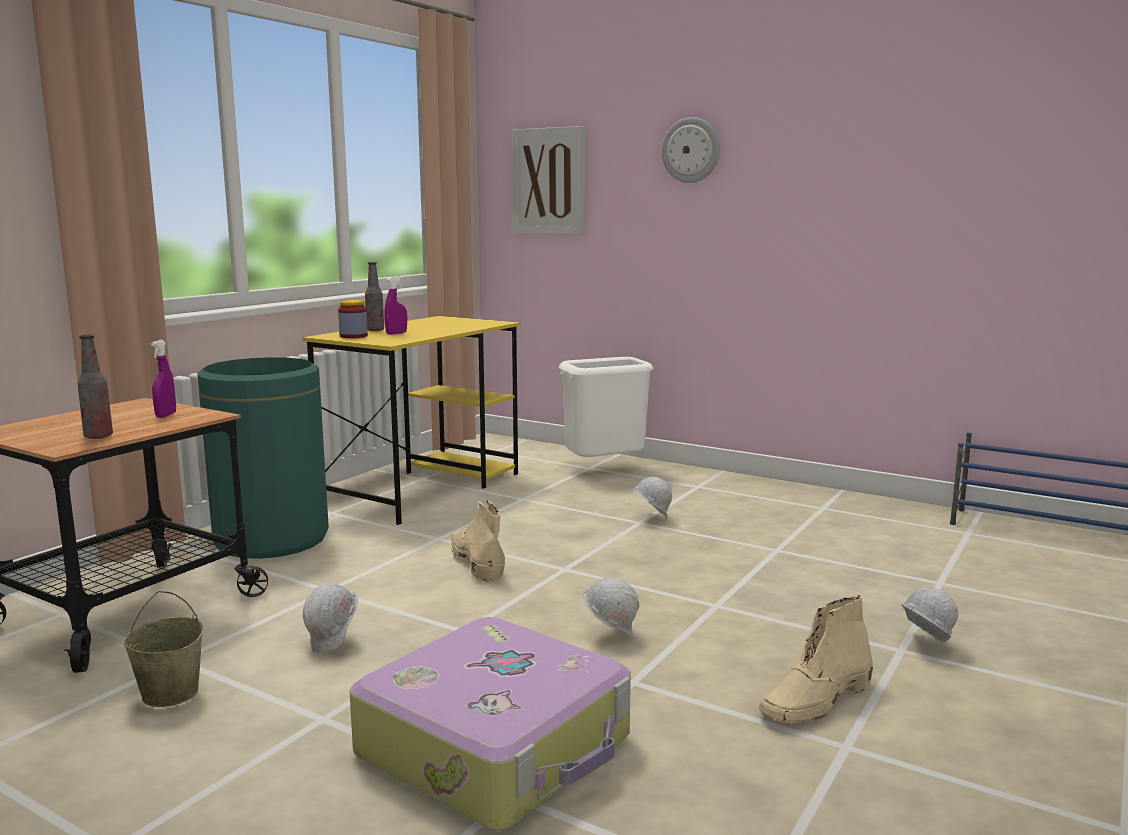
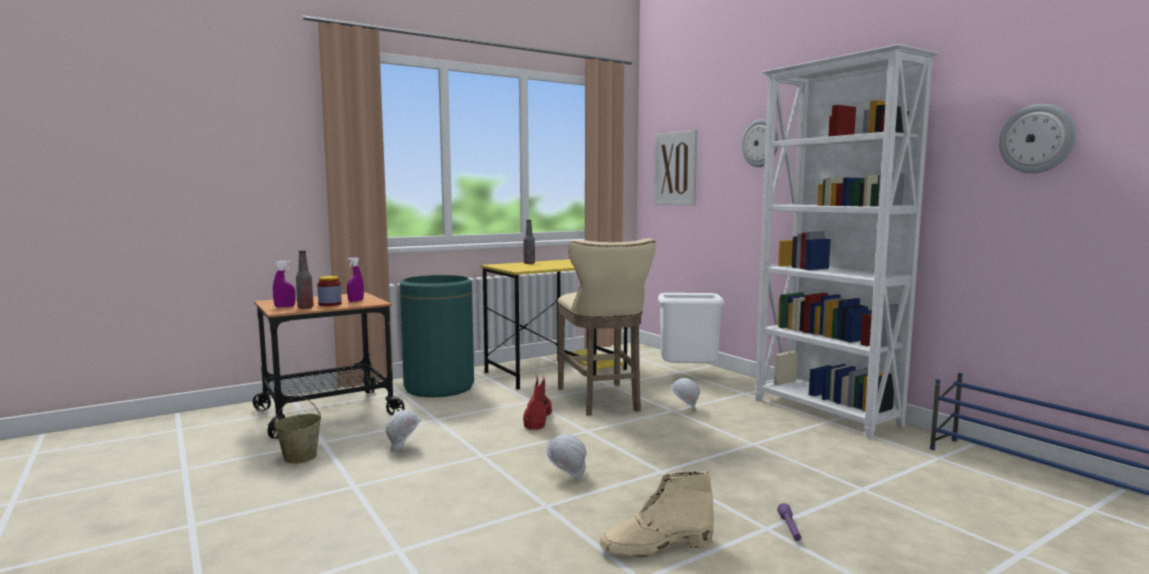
camera: 25 degrees right, 5 degrees down
(353, 336) = (508, 266): jar -> jar (330, 304)
(396, 333) = (536, 265): purple spray bottle -> purple spray bottle (285, 307)
(476, 560) = (538, 417): beige boot -> red boot
(498, 747) = (423, 523): suitcase -> none
(535, 523) = (601, 401): none -> beige stool
(809, 498) = (825, 413): none -> white bookcase
(923, 645) = (790, 529): white hard hat -> purple flashlight
(1060, 160) = (1037, 139): none -> wall clock

